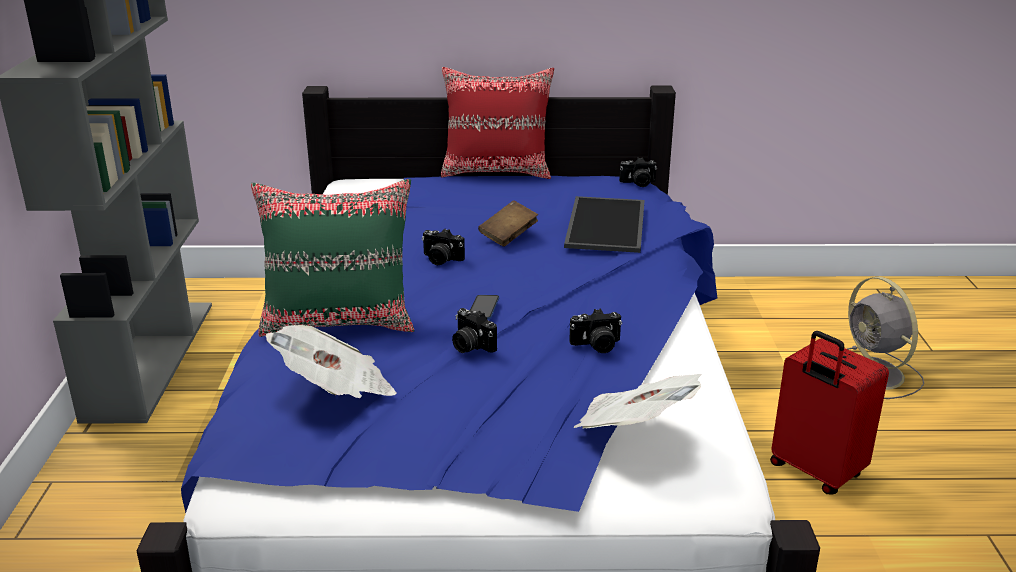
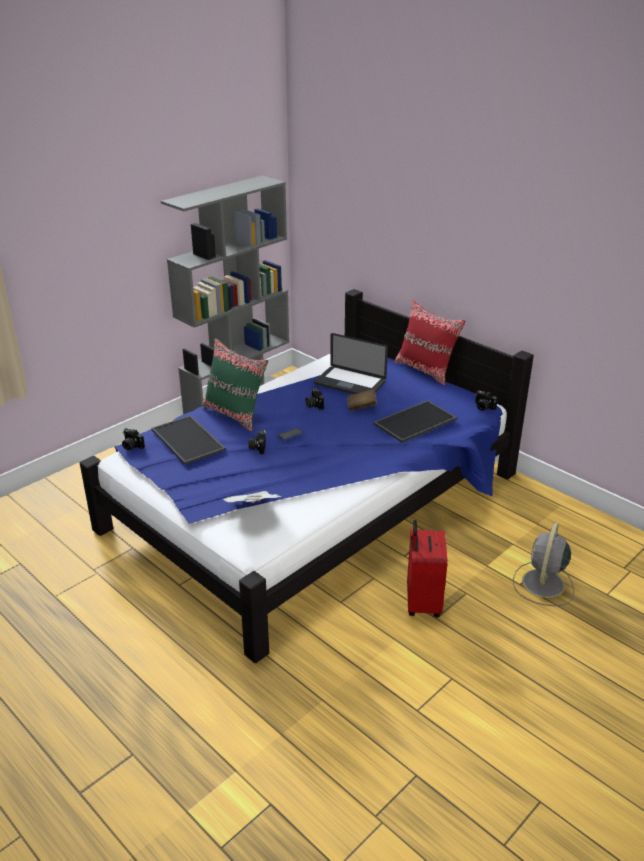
camera: 45 degrees right, 5 degrees up
(336, 390) = (189, 440): newspaper -> tray
(435, 218) = (350, 383): none -> laptop
(596, 345) = (302, 472): camera -> camera (131, 446)

